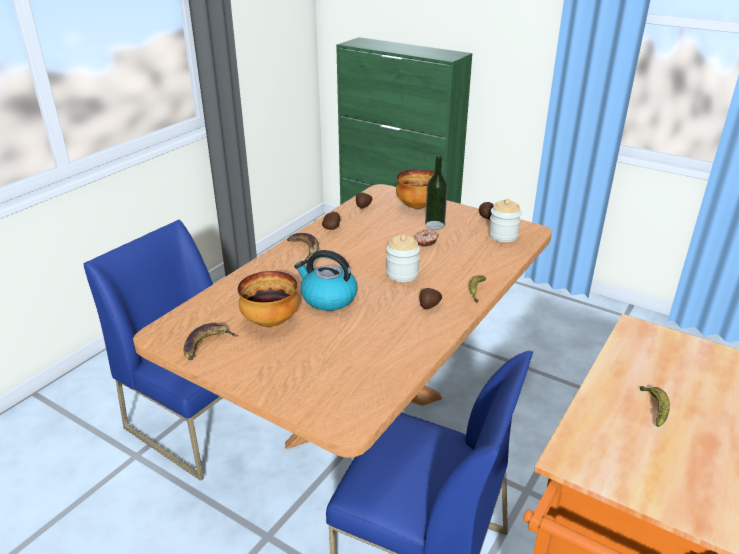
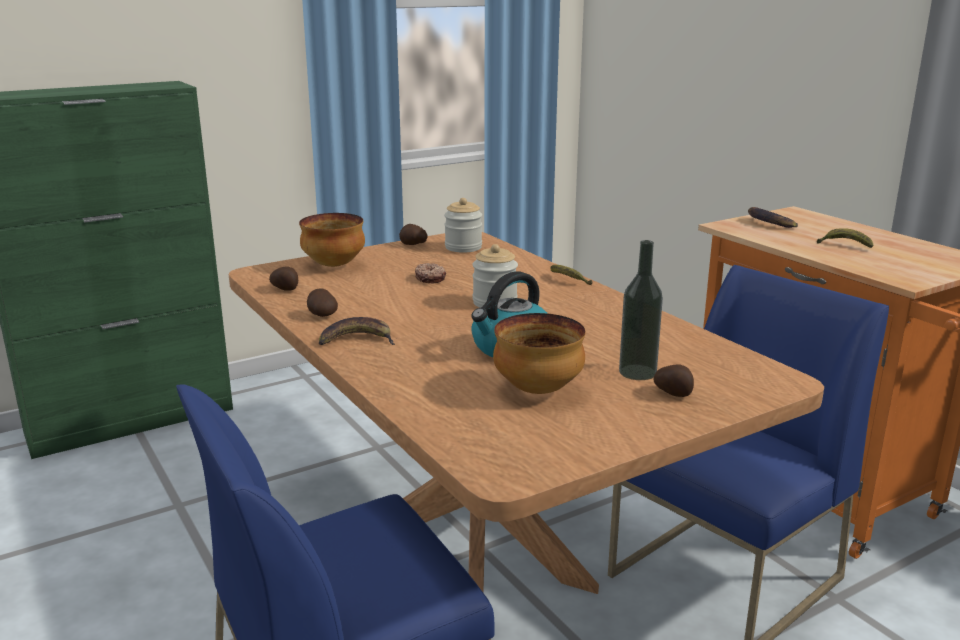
camera: 65 degrees left, 10 degrees down
(206, 344) = (561, 440): banana -> banana (768, 223)
(429, 306) = (578, 304): potato -> potato (674, 393)
(434, 225) = (395, 267): bottle -> bottle (637, 372)

